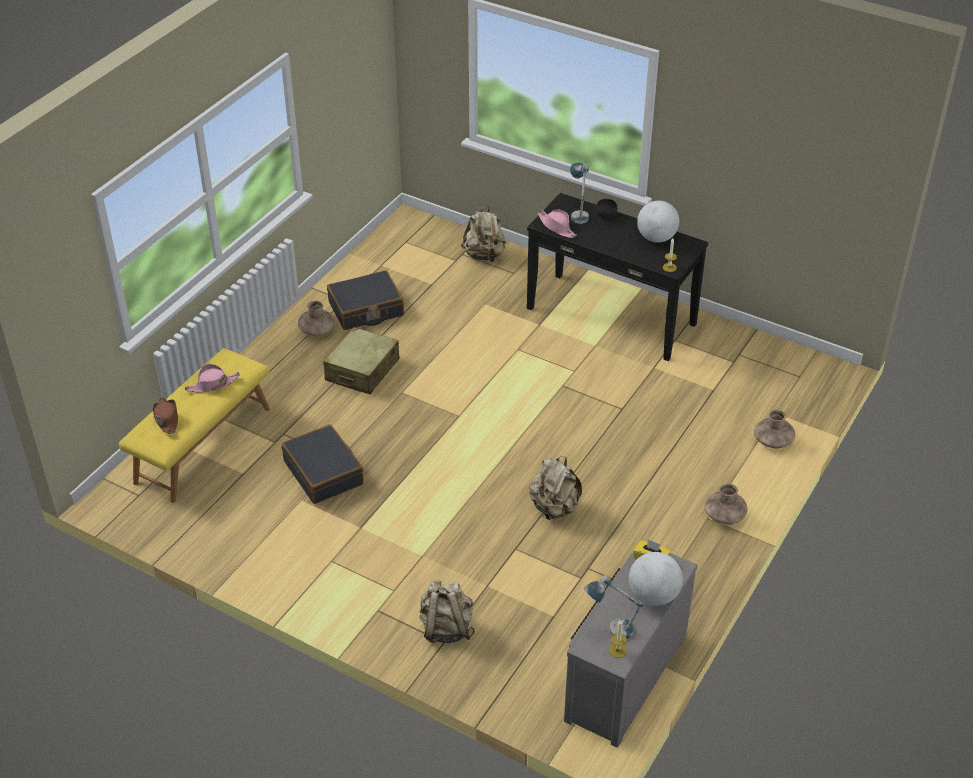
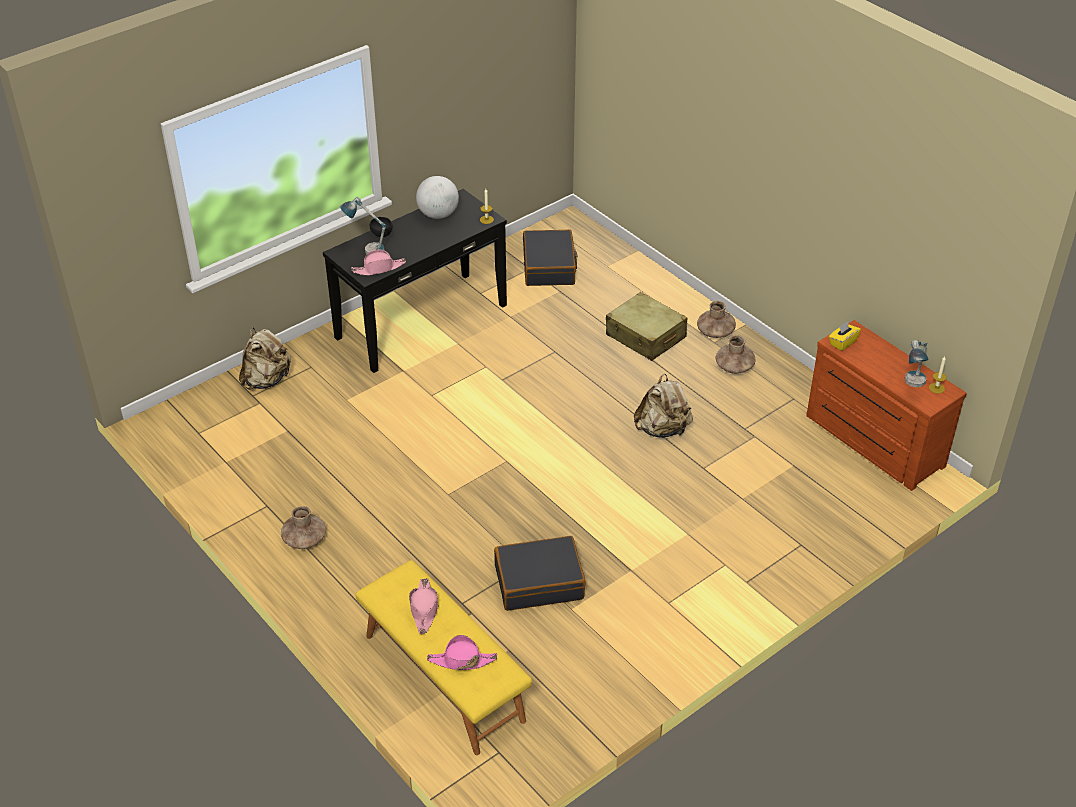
camera: 70 degrees left, 0 degrees up
(166, 418) = (462, 660): brown hat -> pink hat
(362, 370) = (395, 517): beige suitcase -> beige suitcase (645, 336)
(366, 309) = (295, 491): black suitcase -> black suitcase (549, 267)
(446, 628) = (784, 539): beige backpack -> none
(622, 675) = (872, 442): grey dresser -> brown dresser
(653, 595) = (882, 352): globe -> none
(773, 441) = (640, 278): brown vase -> brown vase (734, 367)

